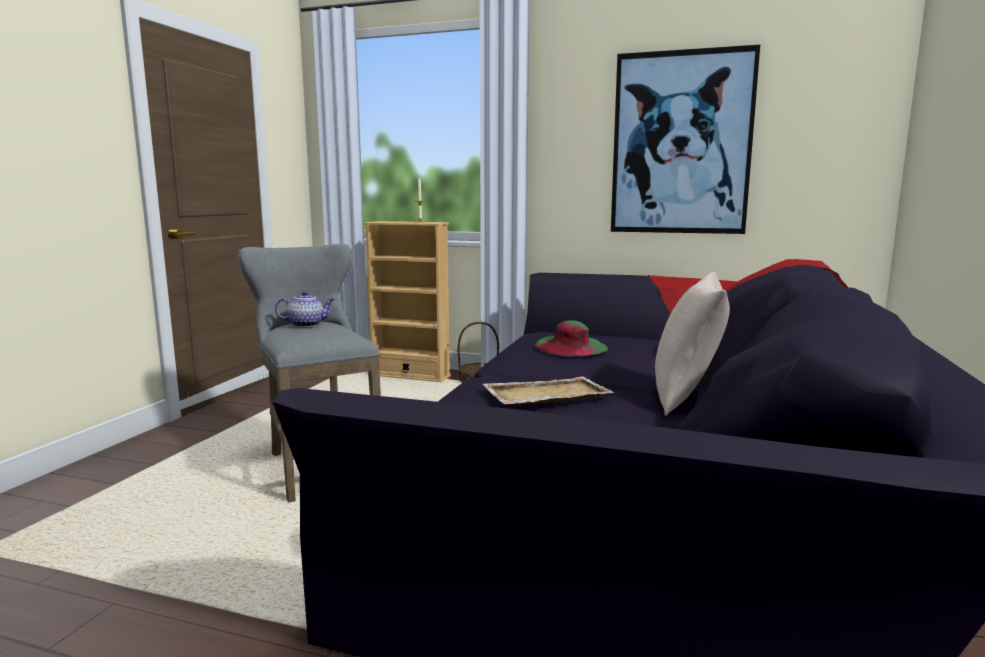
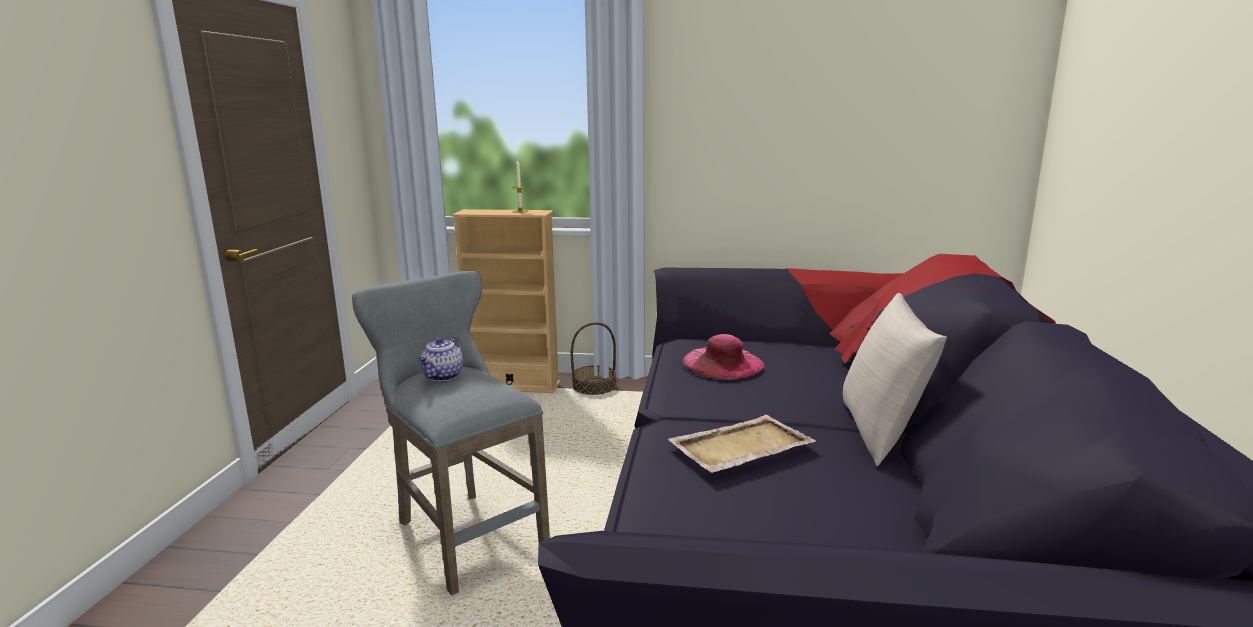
camera: 10 degrees left, 5 degrees up
(307, 324) = (443, 376): teapot -> teapot turned 135 degrees clockwise
(570, 347) = (723, 363): green hat -> pink hat
(681, 144) = (816, 120): picture -> none

